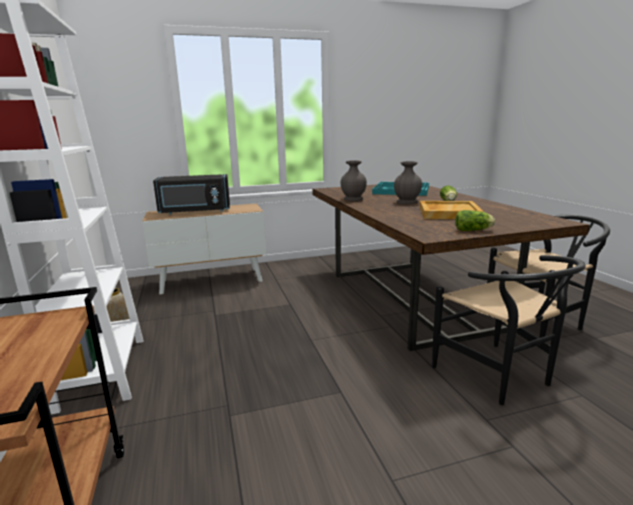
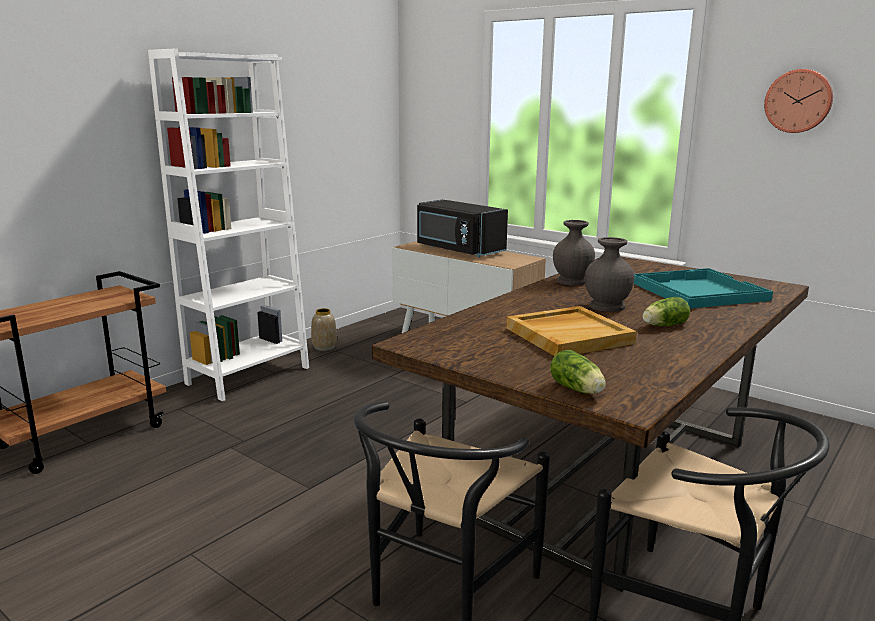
camera: 55 degrees right, 0 degrees up
(378, 93) = (798, 101): none -> wall clock
(474, 230) = (473, 359): lettuce -> lettuce (578, 390)

